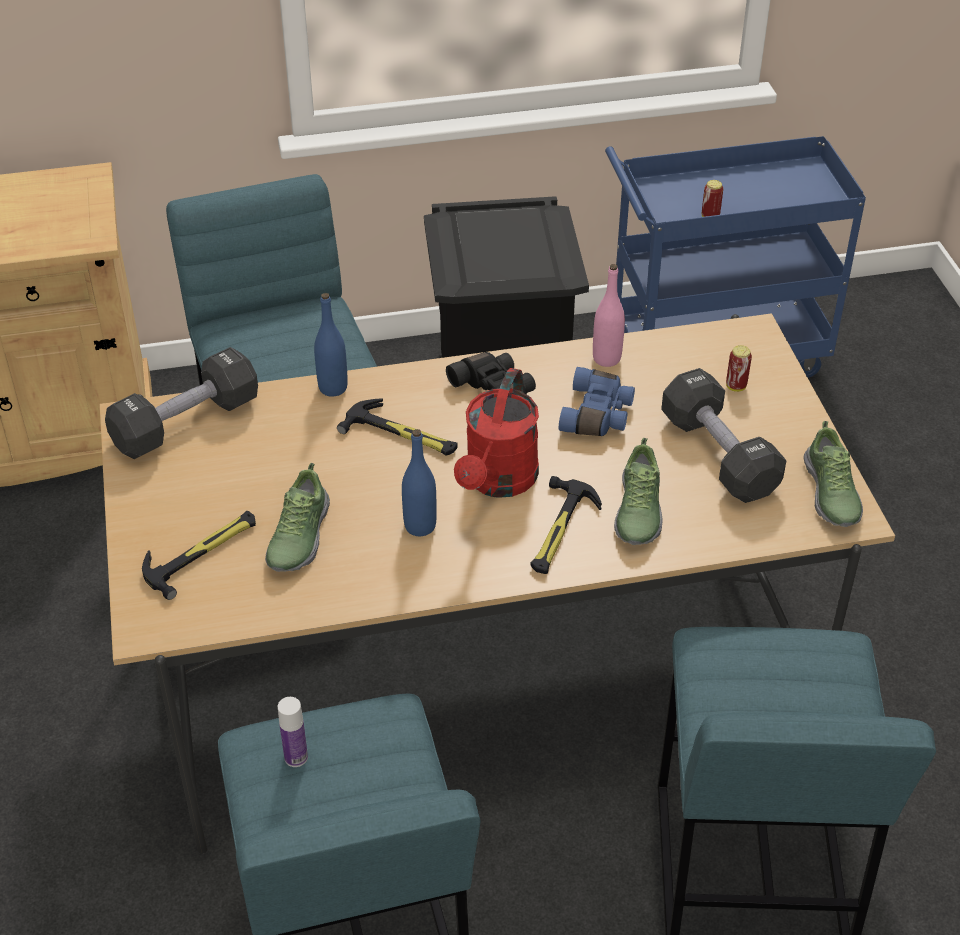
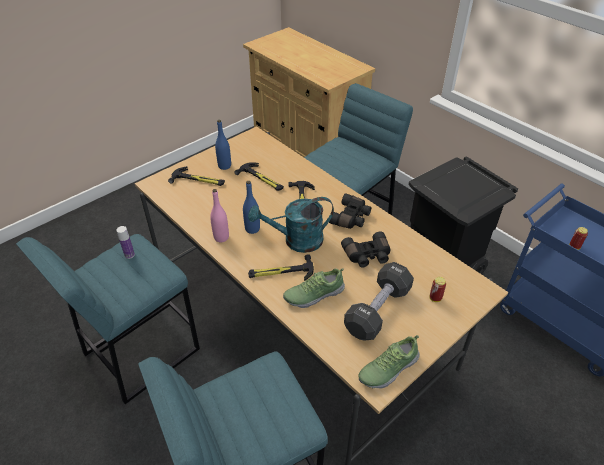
camera: 60 degrees right, 0 degrees up
(186, 423) = (262, 148): black dumbbell -> none
(286, 461) = (262, 179): none -> hammer
(298, 537) = (222, 199): shoe -> none
(333, 388) = (313, 173): blue bottle -> blue bottle (224, 166)
(498, 482) = (296, 241): red watering can -> turquoise watering can
(598, 415) = (367, 256): blue binoculars -> black binoculars
(606, 358) = (409, 244): pink bottle -> pink bottle (221, 237)

